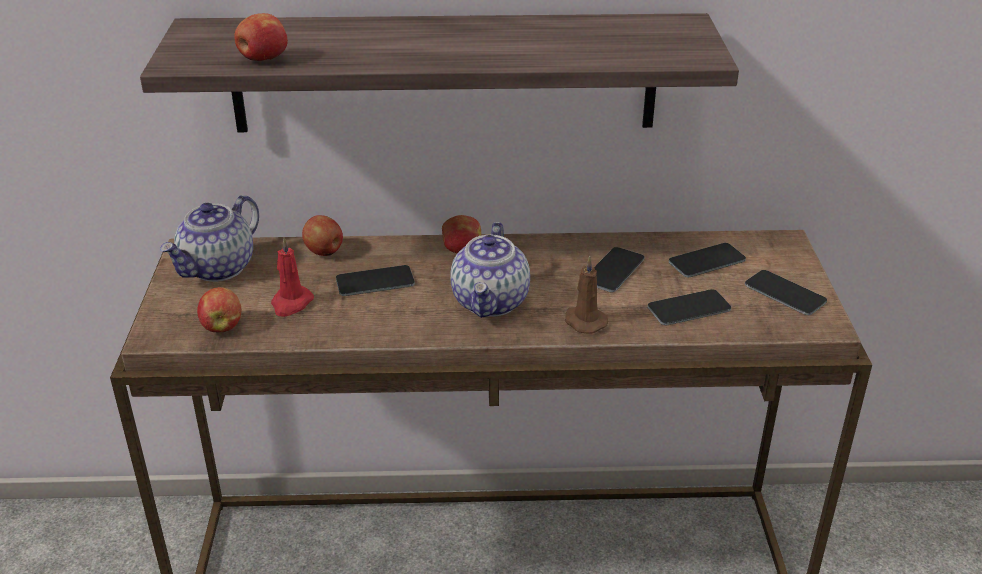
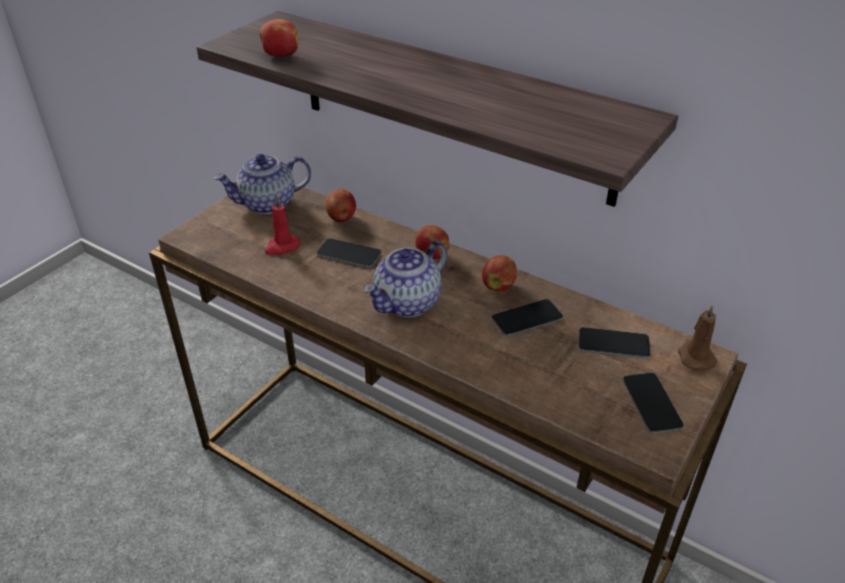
camera: 35 degrees right, 5 degrees up
(222, 326) = (227, 245): apple -> apple (498, 285)
(584, 321) = (457, 349): brown candle -> brown candle (695, 356)
(689, 308) = (551, 377): phone -> none

